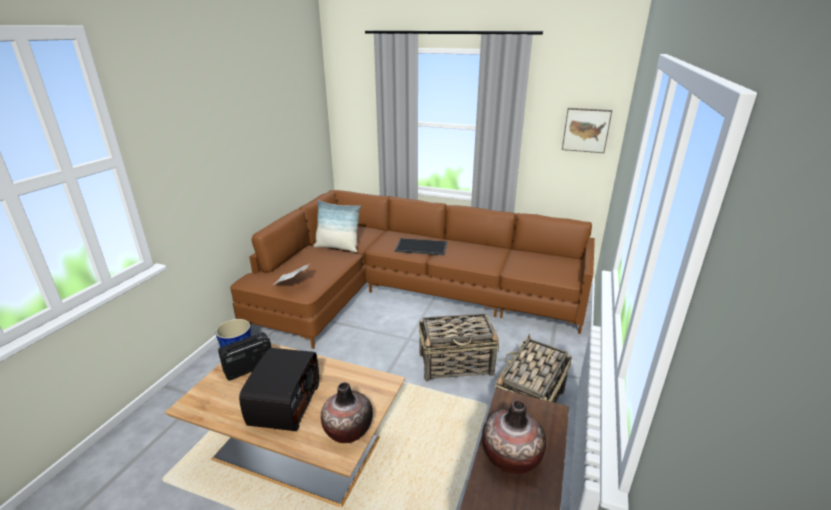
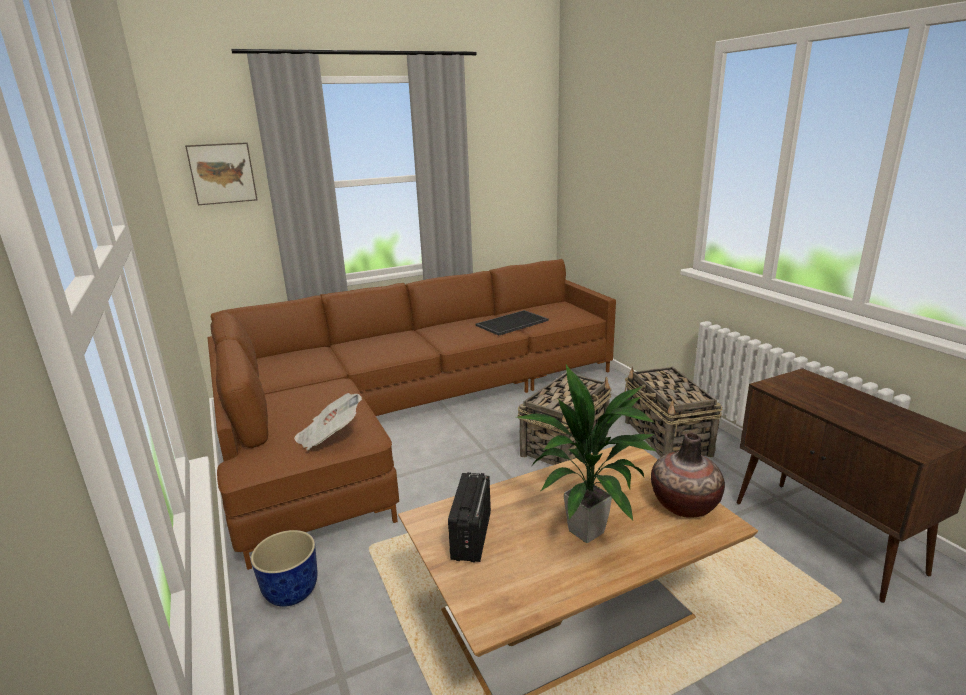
camera: 45 degrees left, 5 degrees down
(284, 404) = (587, 533): radio -> potted plant
(337, 247) = (302, 383): pillow -> none
(420, 247) = (410, 343): tray -> tray (512, 323)
(510, 457) = (851, 411): vase -> none
(586, 130) = (525, 163): picture -> picture (222, 173)

